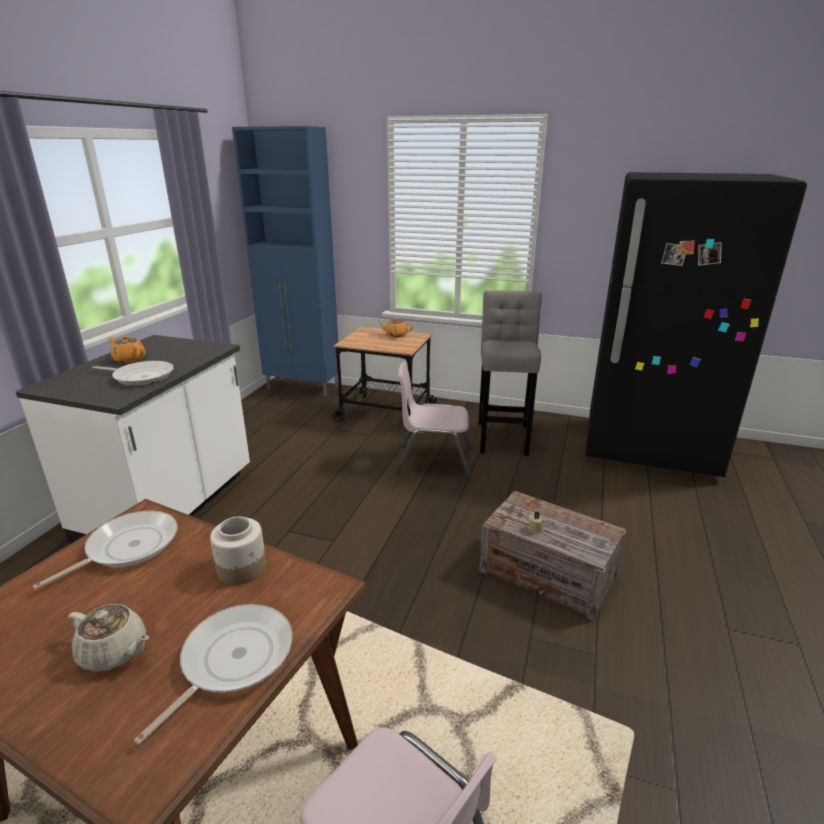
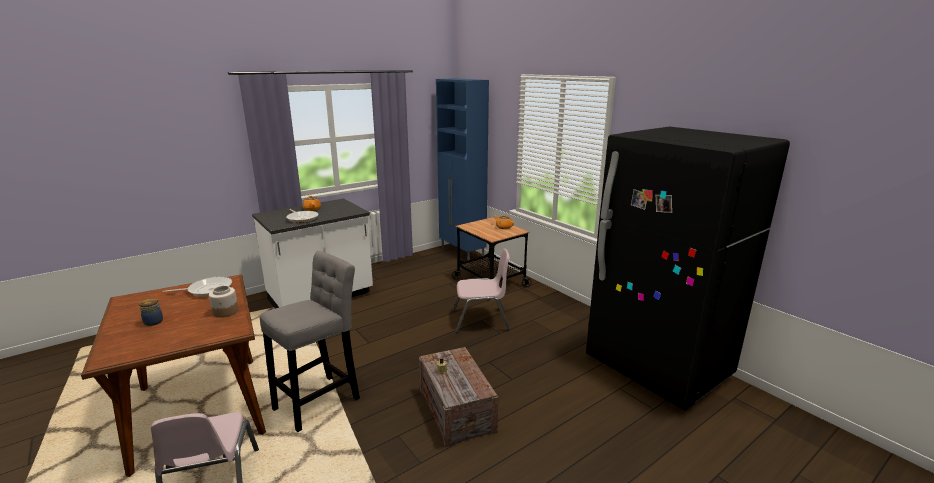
camera: 35 degrees right, 5 degrees down
(115, 652) = (153, 321): beige teapot -> jar
(232, 660) = (174, 339): frying pan -> none
(434, 460) = (481, 320): pink chair -> pink chair turned 135 degrees clockwise
(503, 436) = (549, 321): grey stool -> grey stool (321, 401)

